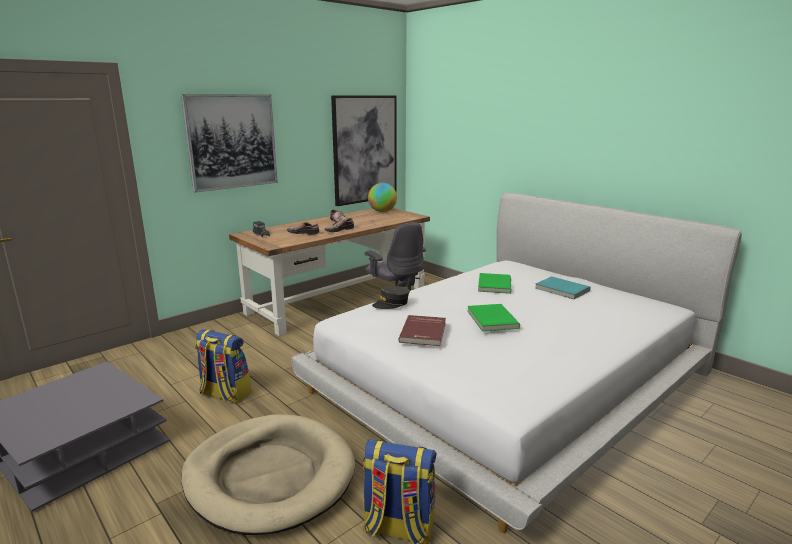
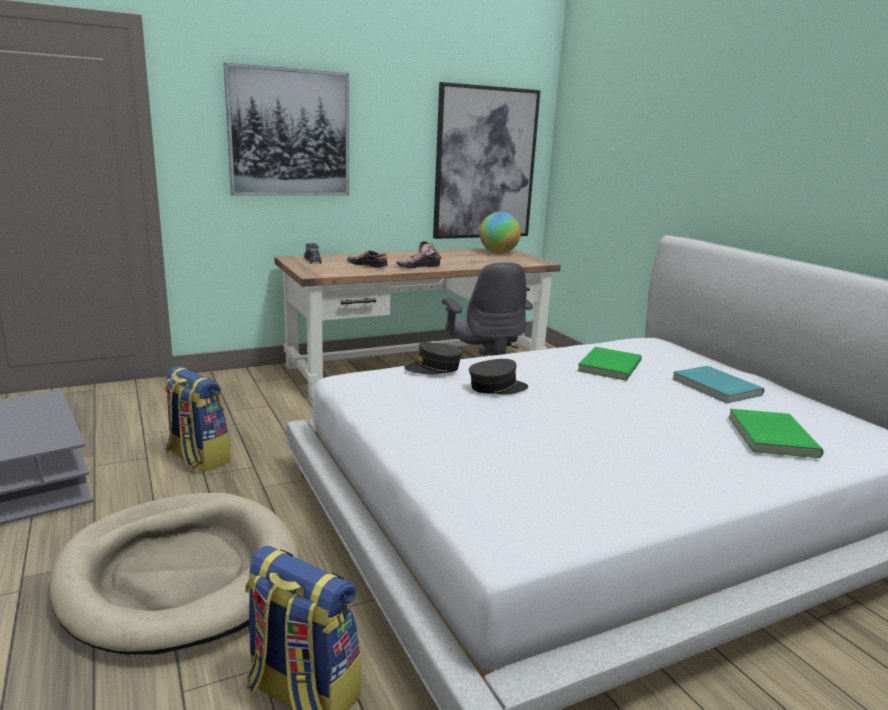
camera: 15 degrees right, 0 degrees up
(424, 332) = (448, 412): red book -> none
(440, 311) = (497, 387): none -> grey cap
(491, 319) = (566, 410): green book -> green book (769, 436)

